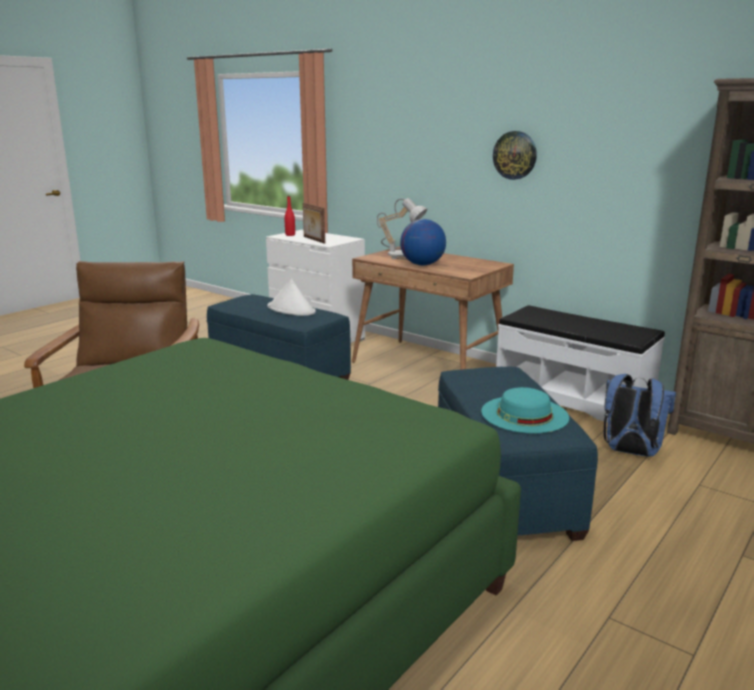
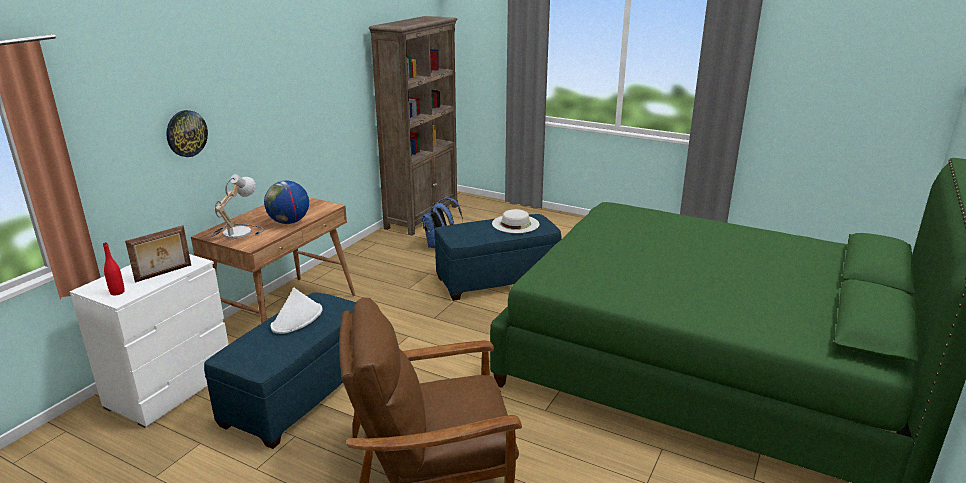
camera: 100 degrees left, 5 degrees up
(515, 155) = (266, 106): wall clock -> wall clock (186, 133)
(524, 414) = (515, 224): turquoise hat -> white hat
(572, 398) = (360, 257): white bench -> none

